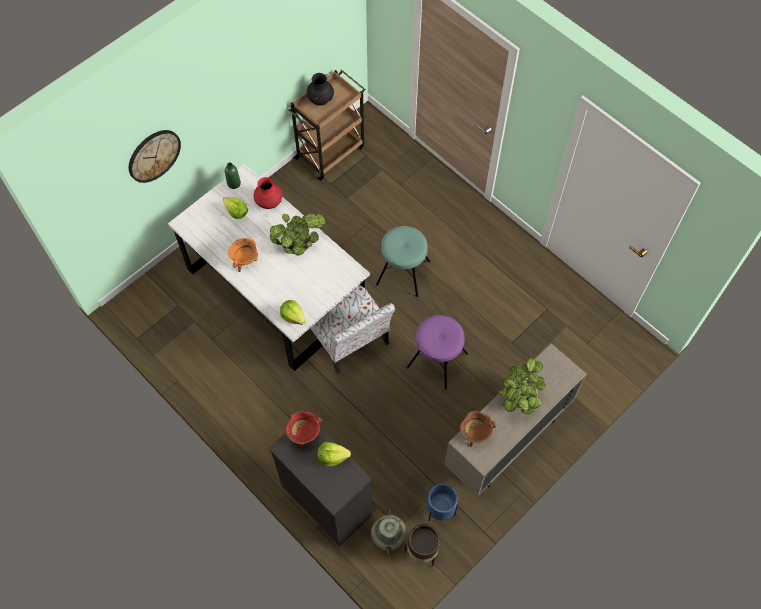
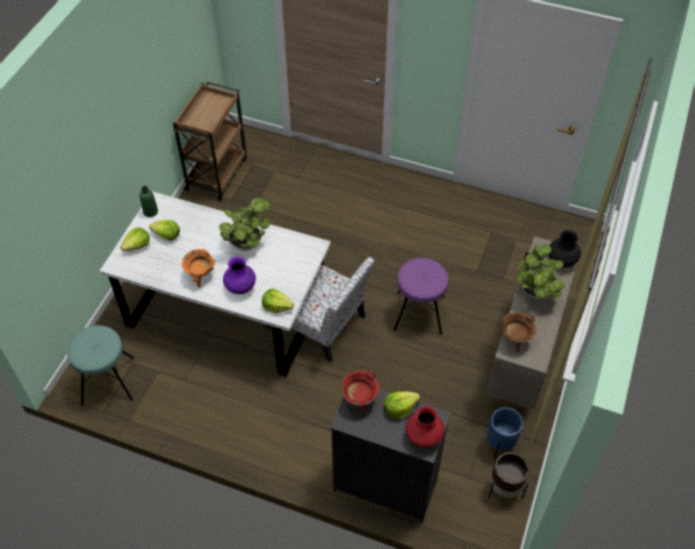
camera: 25 degrees left, 10 degrees down
(154, 155) = (69, 193): wall clock -> none
(208, 212) = (137, 245): none -> lettuce
(269, 202) = (196, 216): red vase -> red vase (423, 437)
(272, 286) = (240, 287): none -> purple vase
(320, 100) = (200, 113): black vase -> black vase (561, 261)
(388, 537) = (465, 491): turquoise vase -> none
(403, 273) = (343, 250): turquoise stool -> turquoise stool (107, 380)

